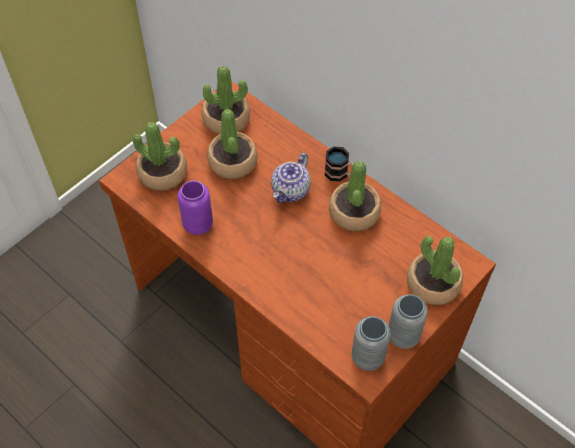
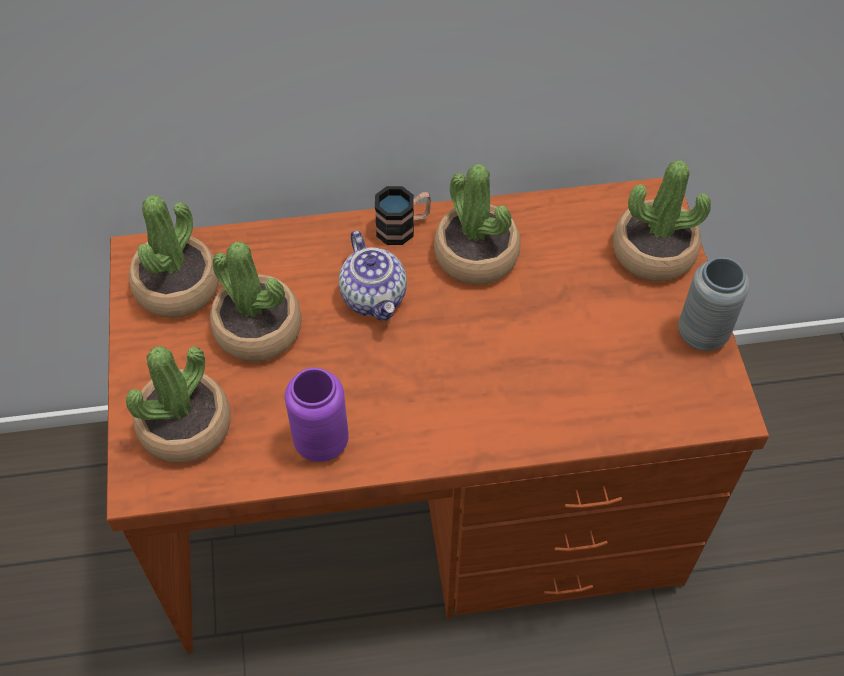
camera: 50 degrees left, 0 degrees up
(367, 358) = (702, 392): grey vase -> none

